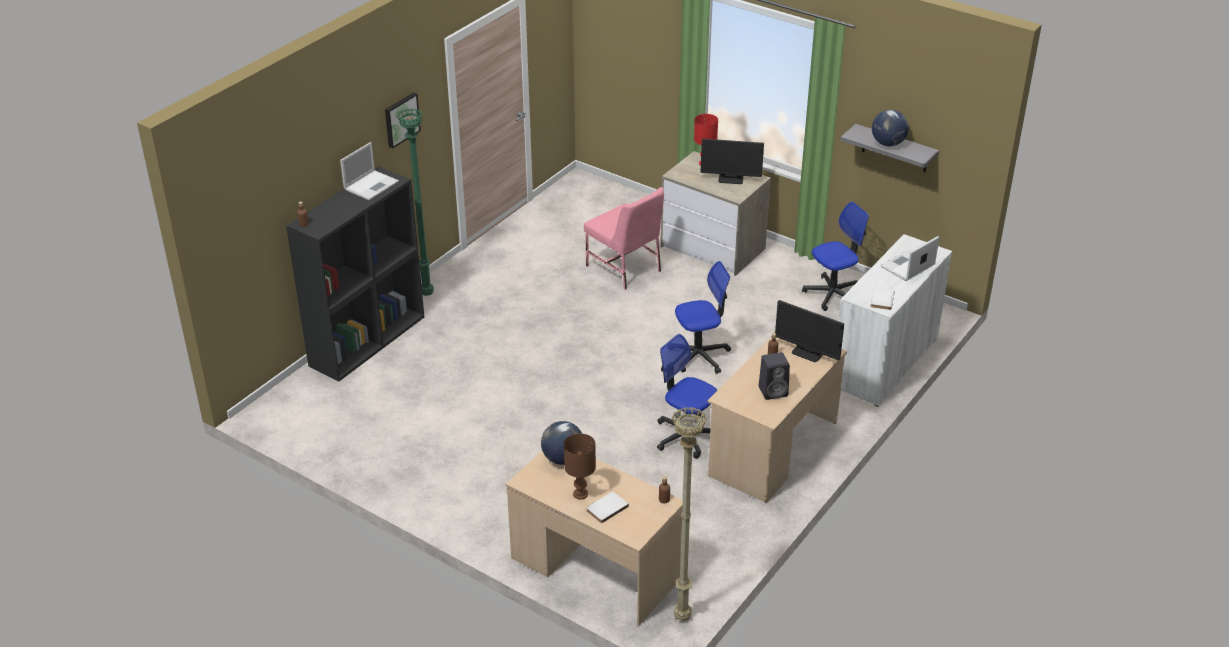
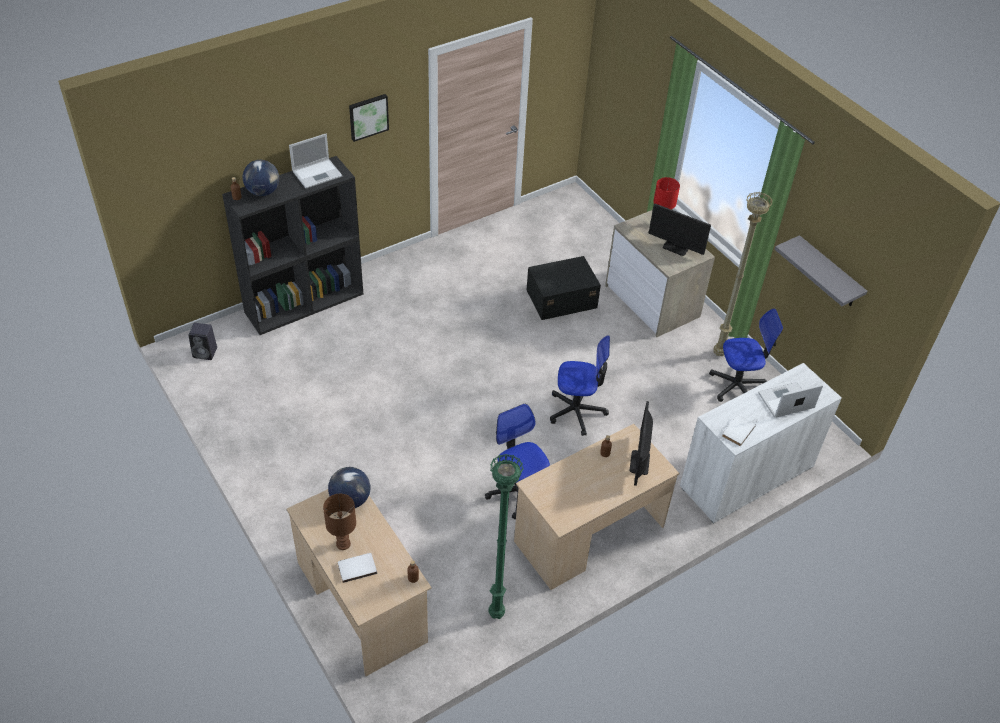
camera: 20 degrees right, 10 degrees up
(426, 294) = (377, 271): green floor lamp -> green floor lamp (495, 613)
(625, 268) = (560, 299): pink chair -> black storage box
(681, 618) = (406, 683): beige floor lamp -> beige floor lamp (718, 354)
(774, 391) = (583, 494): black speaker -> black speaker (206, 352)
(807, 353) = (639, 462): monitor -> monitor turned 45 degrees clockwise
(888, 143) = (818, 268): globe -> globe (263, 192)

